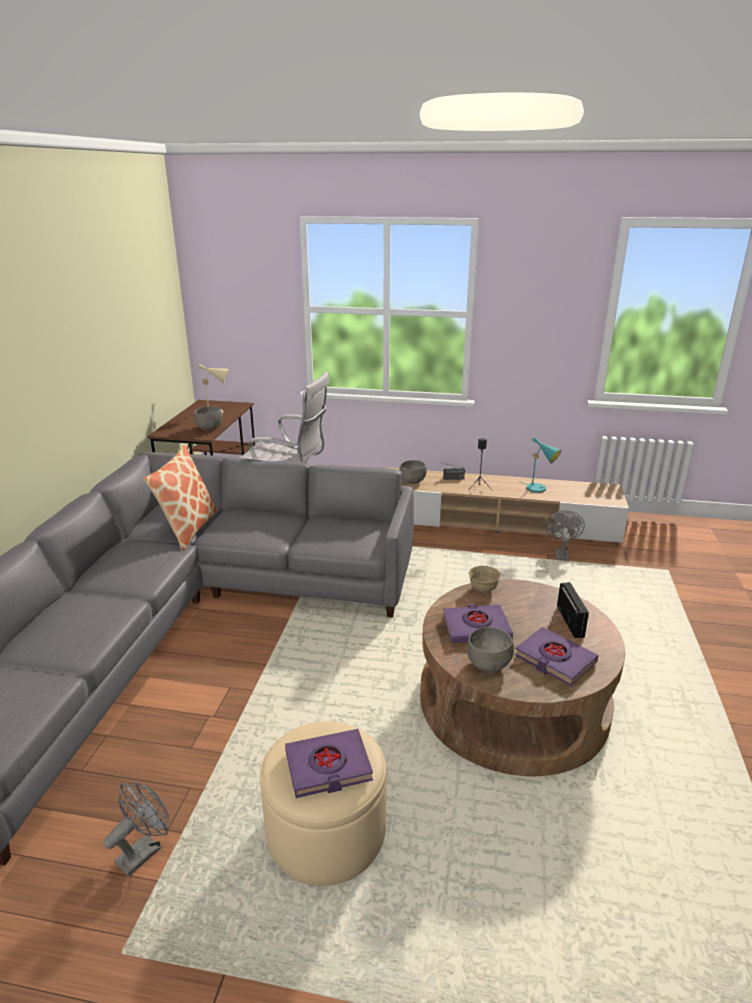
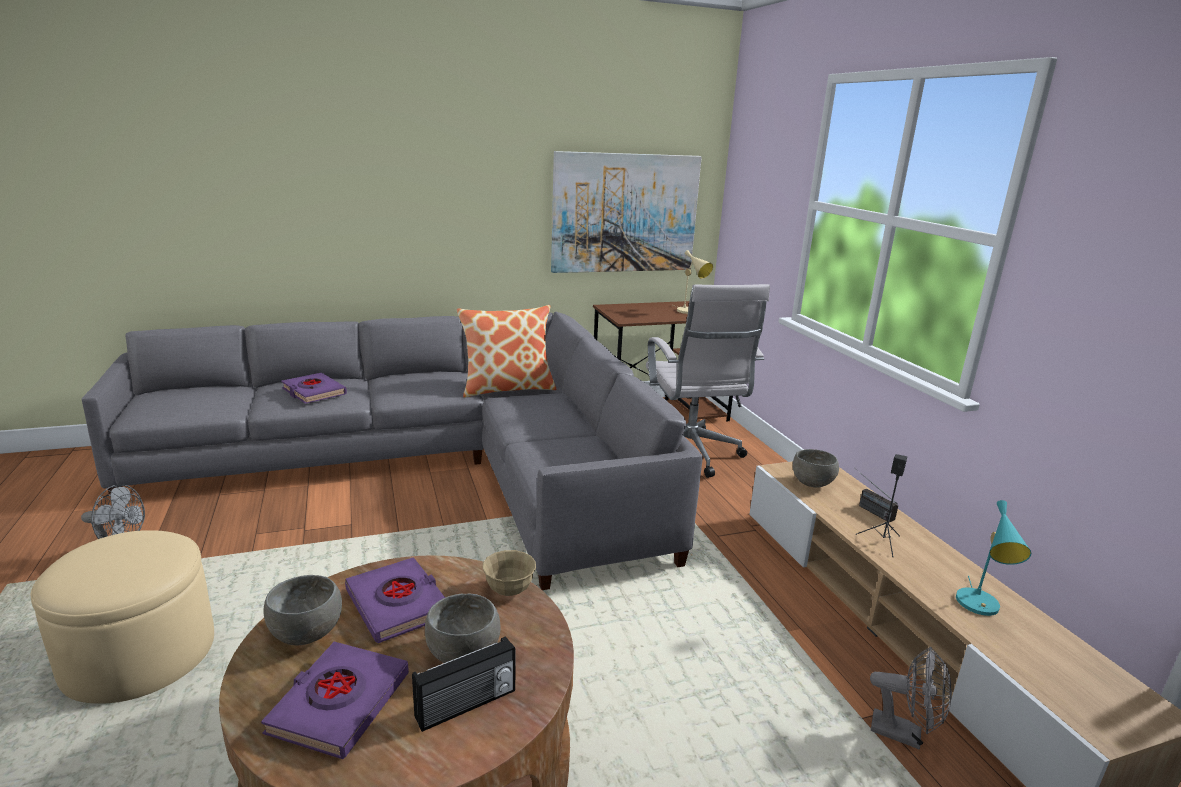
camera: 60 degrees right, 5 degrees down
(143, 347) = (625, 213): none -> picture
(209, 428) = (646, 317): grey bowl -> grey bowl (464, 654)
(328, 767) = (105, 566): purple book -> purple book (314, 392)
(561, 553) = (904, 734): grey fan -> grey fan turned 45 degrees clockwise

